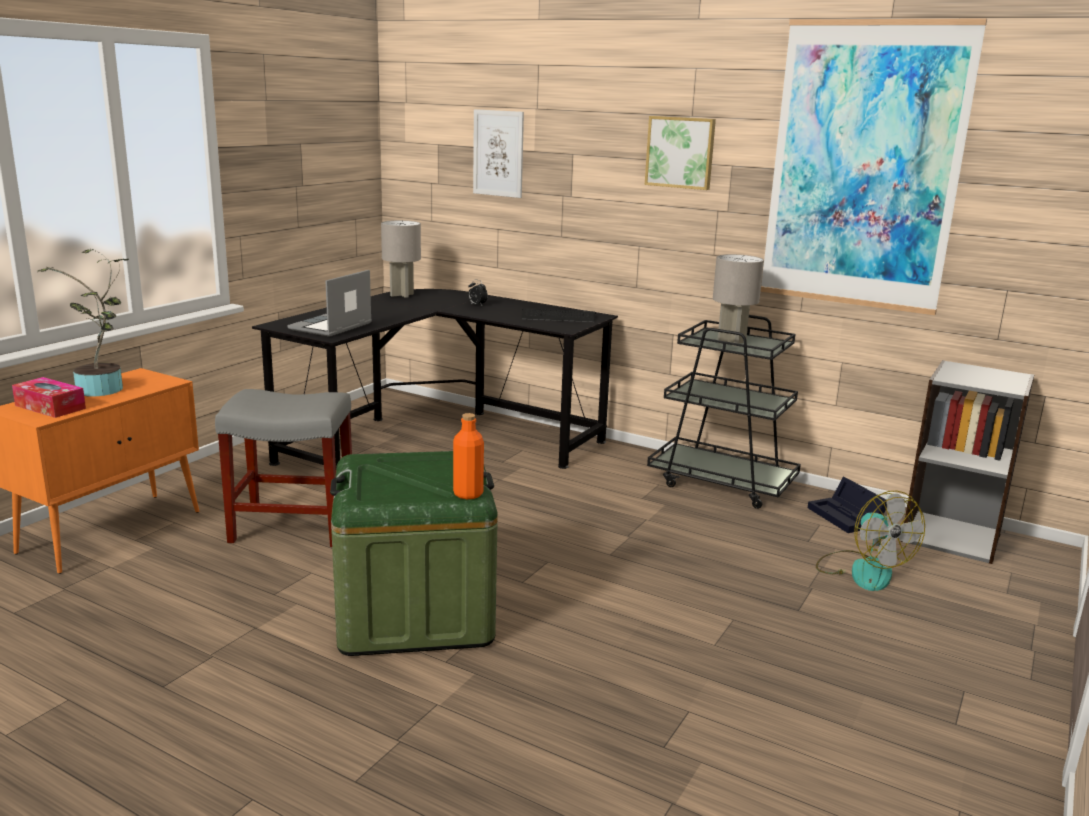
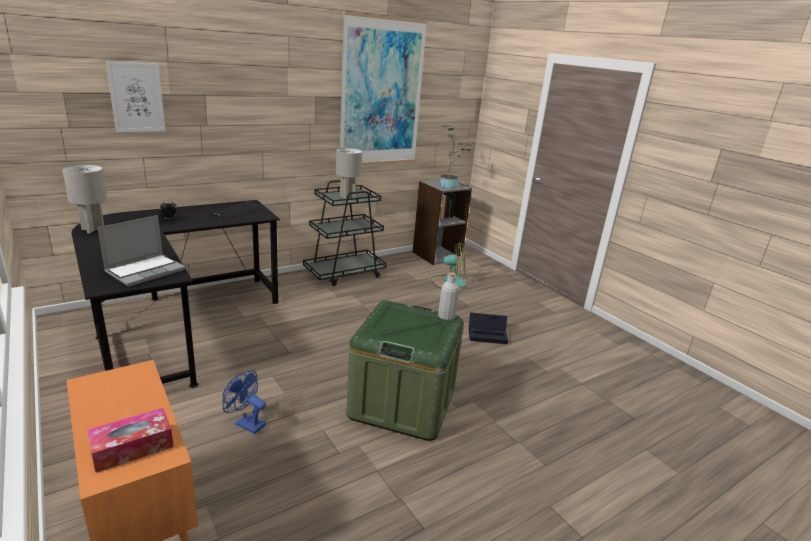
camera: 65 degrees left, 5 degrees up
(102, 390) = (118, 410): potted plant -> potted plant (450, 186)
(291, 527) = (246, 423): grey stool -> blue fan
(331, 327) = (146, 271): laptop -> laptop turned 105 degrees counterclockwise
(468, 494) = (446, 317): orange bottle -> grey bottle
(680, 152) = (285, 90): picture -> none
(847, 517) = (404, 264): black storage box -> black storage box (488, 334)

